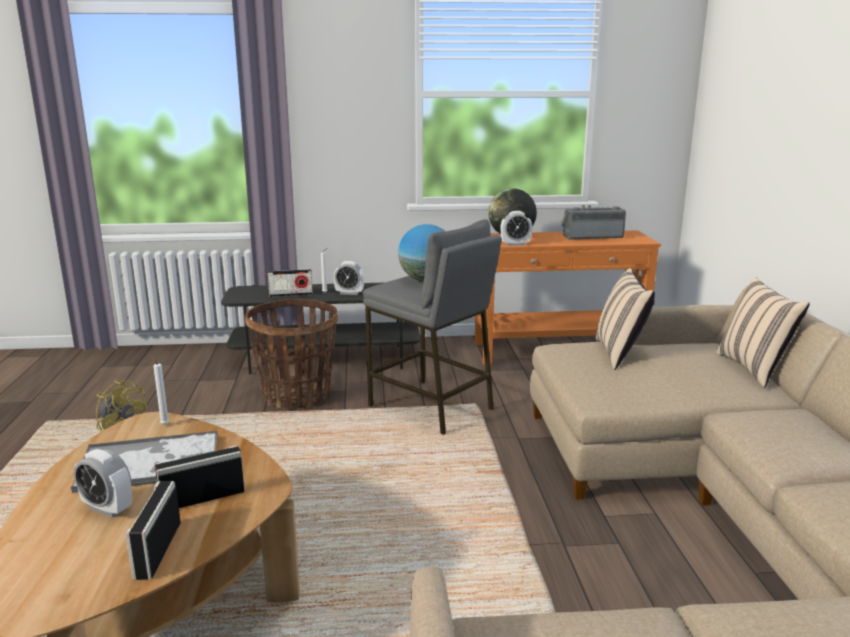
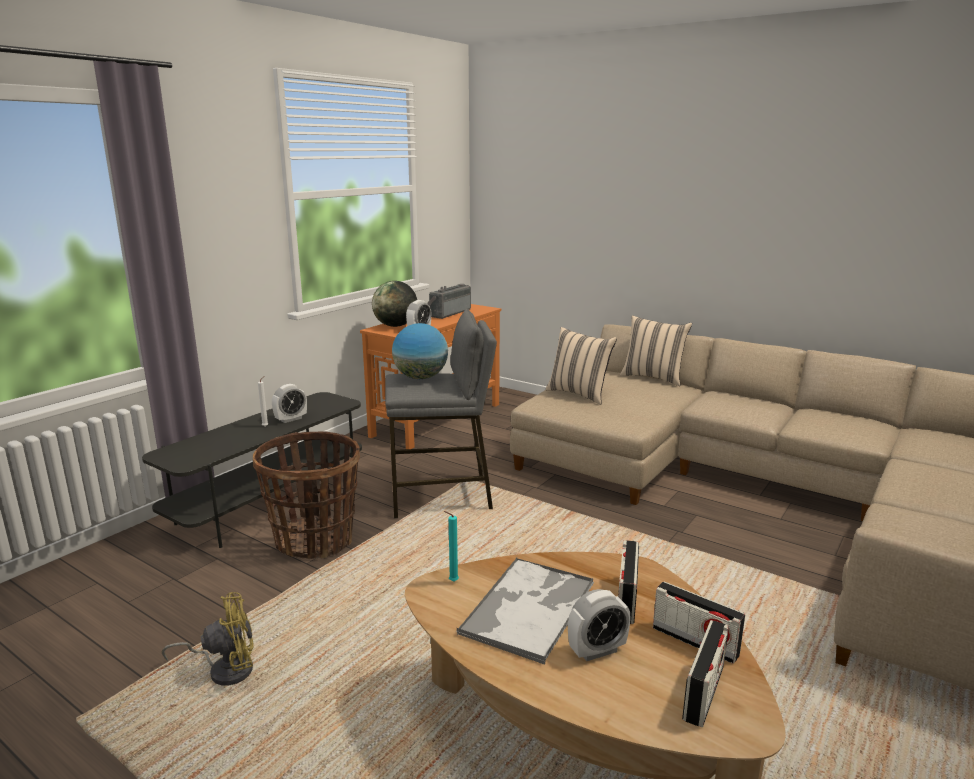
camera: 50 degrees left, 0 degrees up
(164, 424) = (452, 581): white candle -> turquoise candle
(291, 294) = (236, 439): radio -> radio (703, 693)

